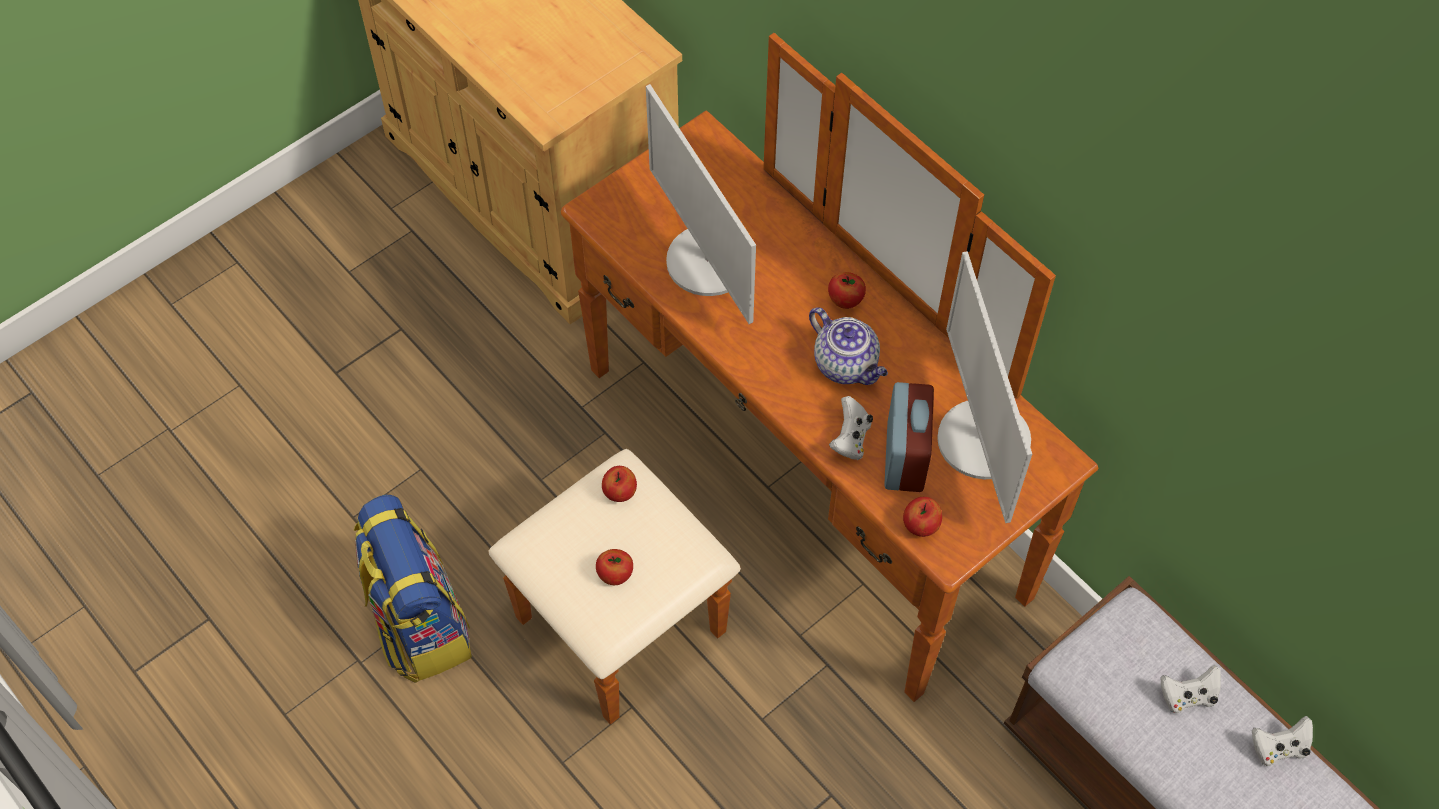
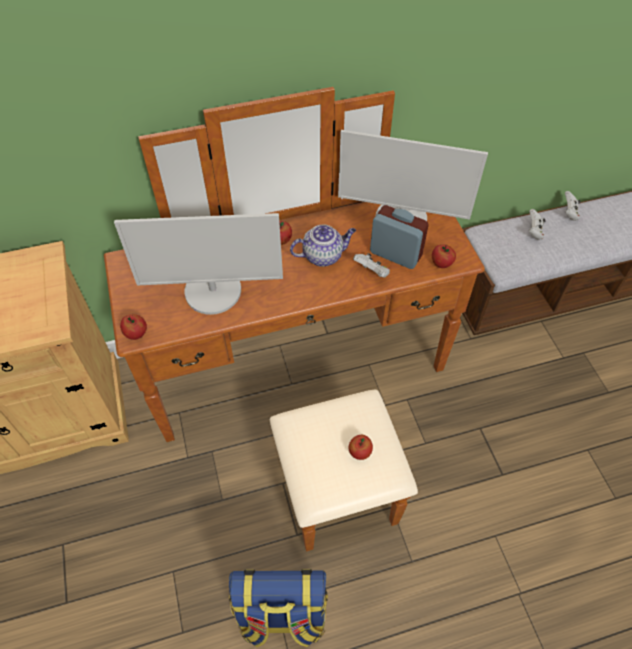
camera: 65 degrees left, 5 degrees down
(620, 493) = (304, 428): apple -> apple (136, 334)

